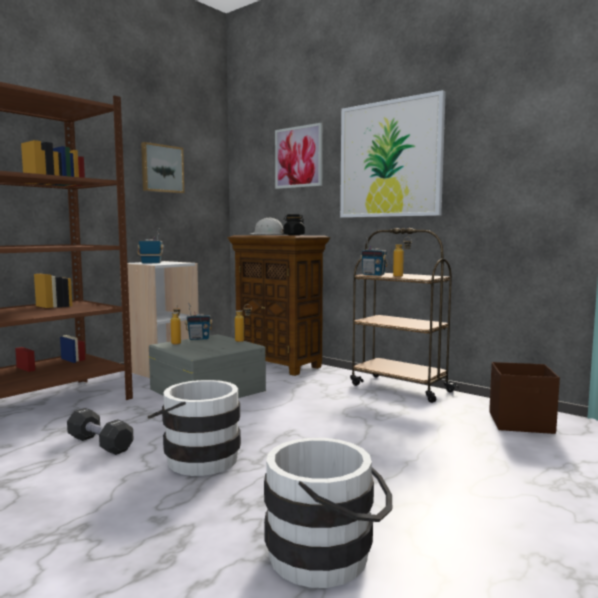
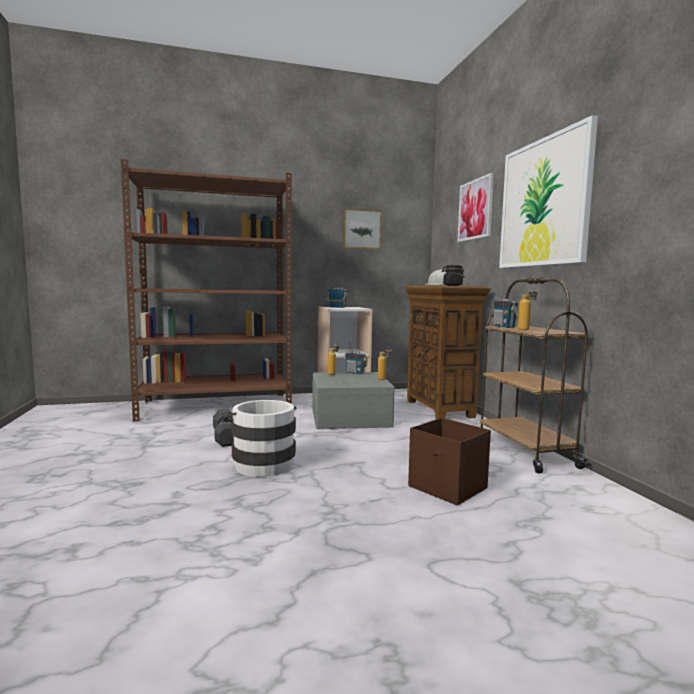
camera: 35 degrees right, 0 degrees up
(329, 556) = (226, 562): white bucket -> none
(522, 423) = (618, 522): brown storage box -> brown storage box (448, 488)

